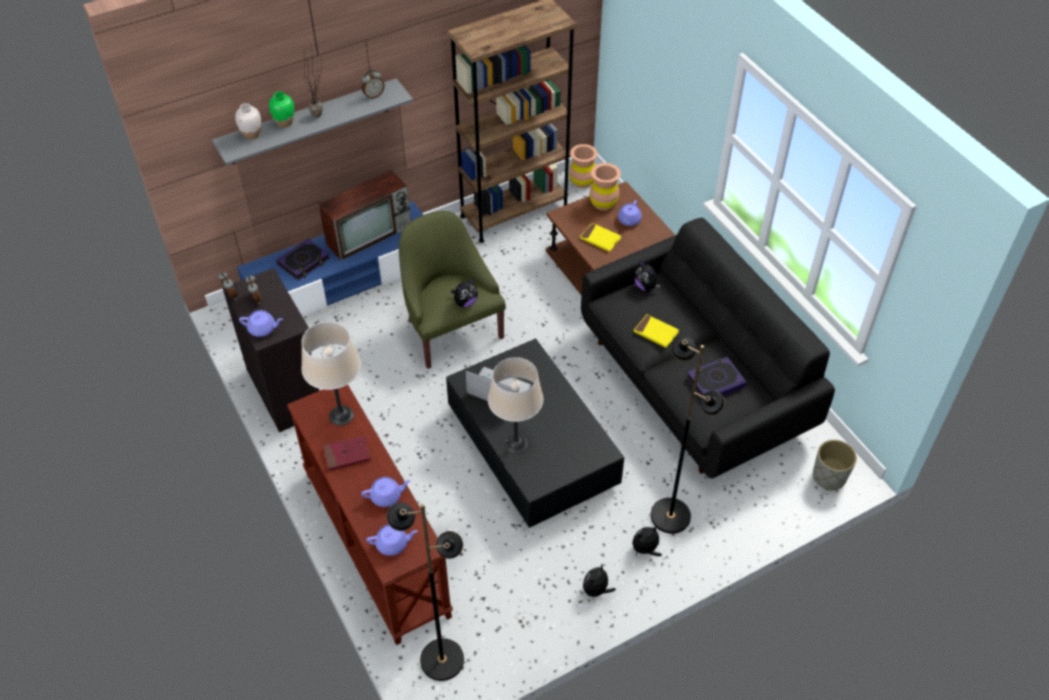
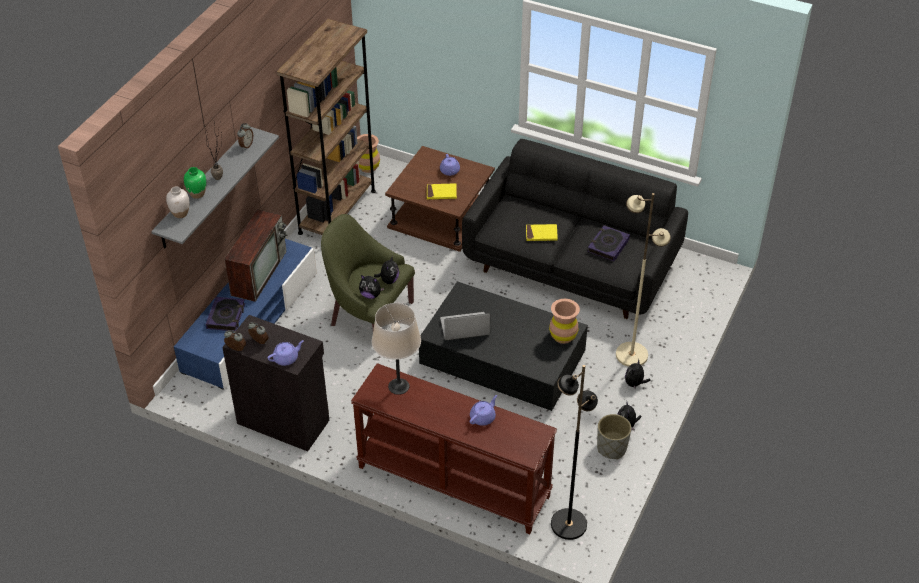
camera: 35 degrees left, 5 degrees down
(347, 454) = (429, 407): red book -> none
(393, 544) = (517, 443): purple teapot -> none
(516, 444) = (509, 354): beige table lamp -> none
(603, 203) = (420, 168): brown vase -> brown vase (563, 336)
(645, 286) = (506, 208): plush toy -> plush toy (371, 295)
(670, 515) = (631, 354): black floor lamp -> beige floor lamp
(829, 477) = (705, 279): grey planter -> grey planter (612, 448)

